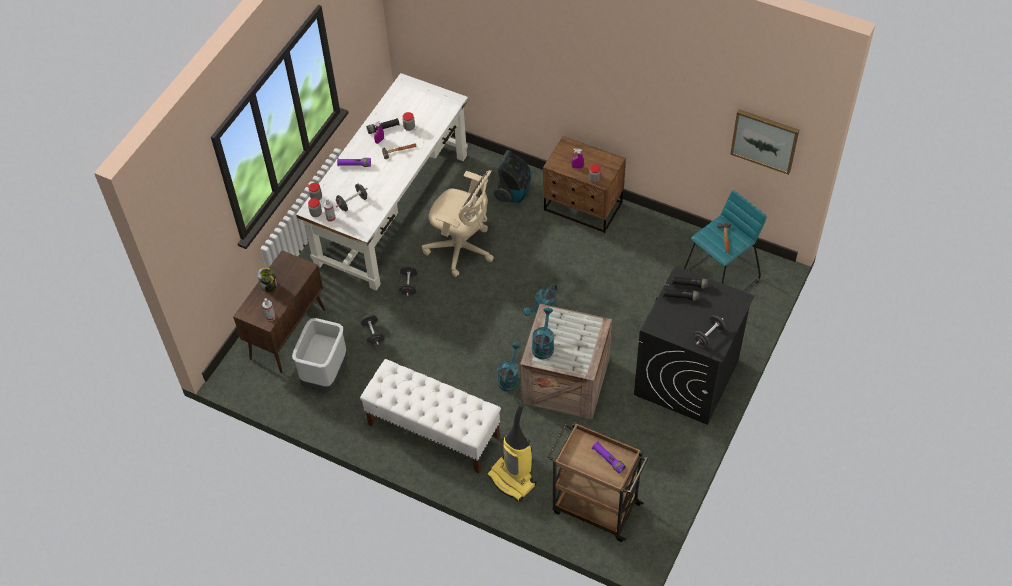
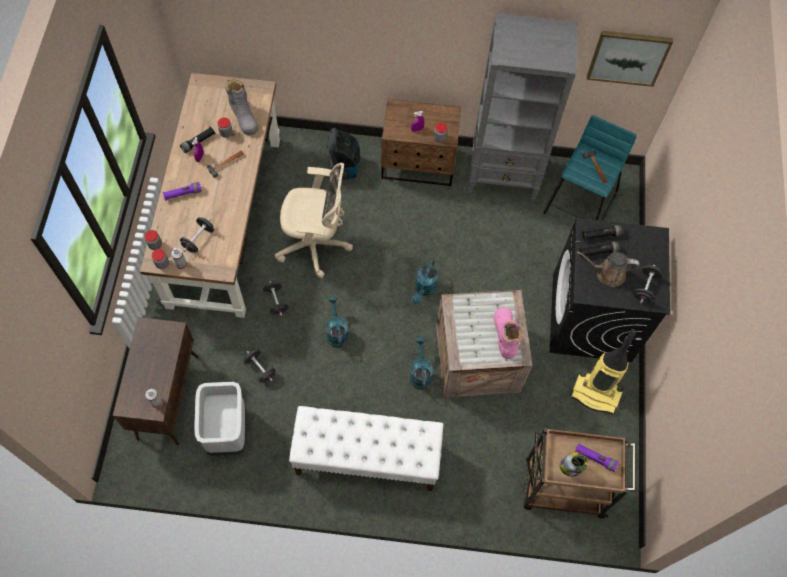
camera: 25 degrees left, 10 degrees up
(269, 285) = (140, 364): jar -> jar (571, 467)
(392, 208) = (224, 219): white desk -> brown desk
(429, 118) = (244, 117): none -> grey boot
(512, 479) = (469, 486): vacuum cleaner -> vacuum cleaner (596, 393)
(543, 345) = (464, 341): turquoise watering can -> turquoise watering can (336, 332)
(581, 350) = (505, 334): none -> pink boot
(658, 236) = (503, 175): none -> grey bookcase
(681, 316) = (607, 273): none -> brown watering can

